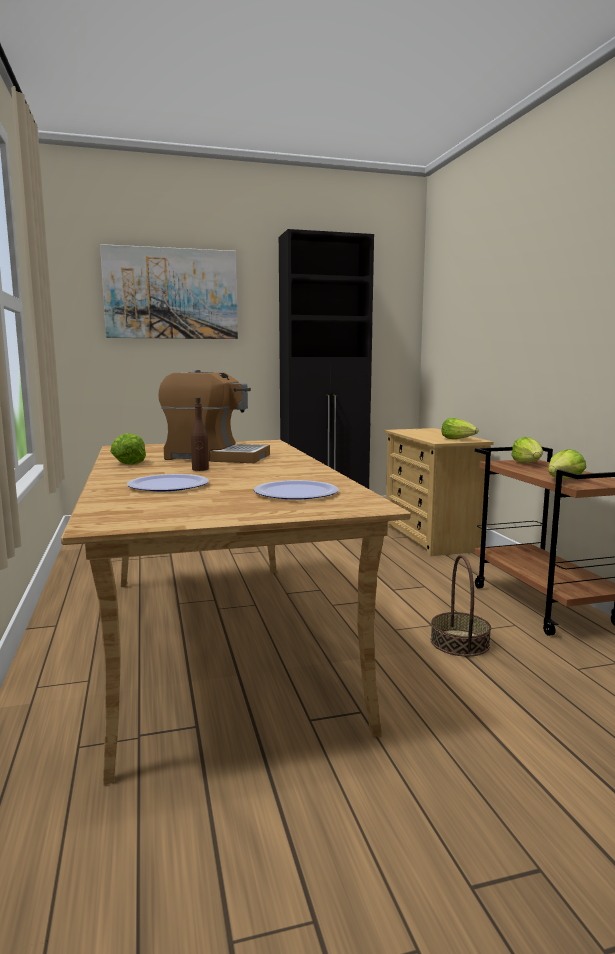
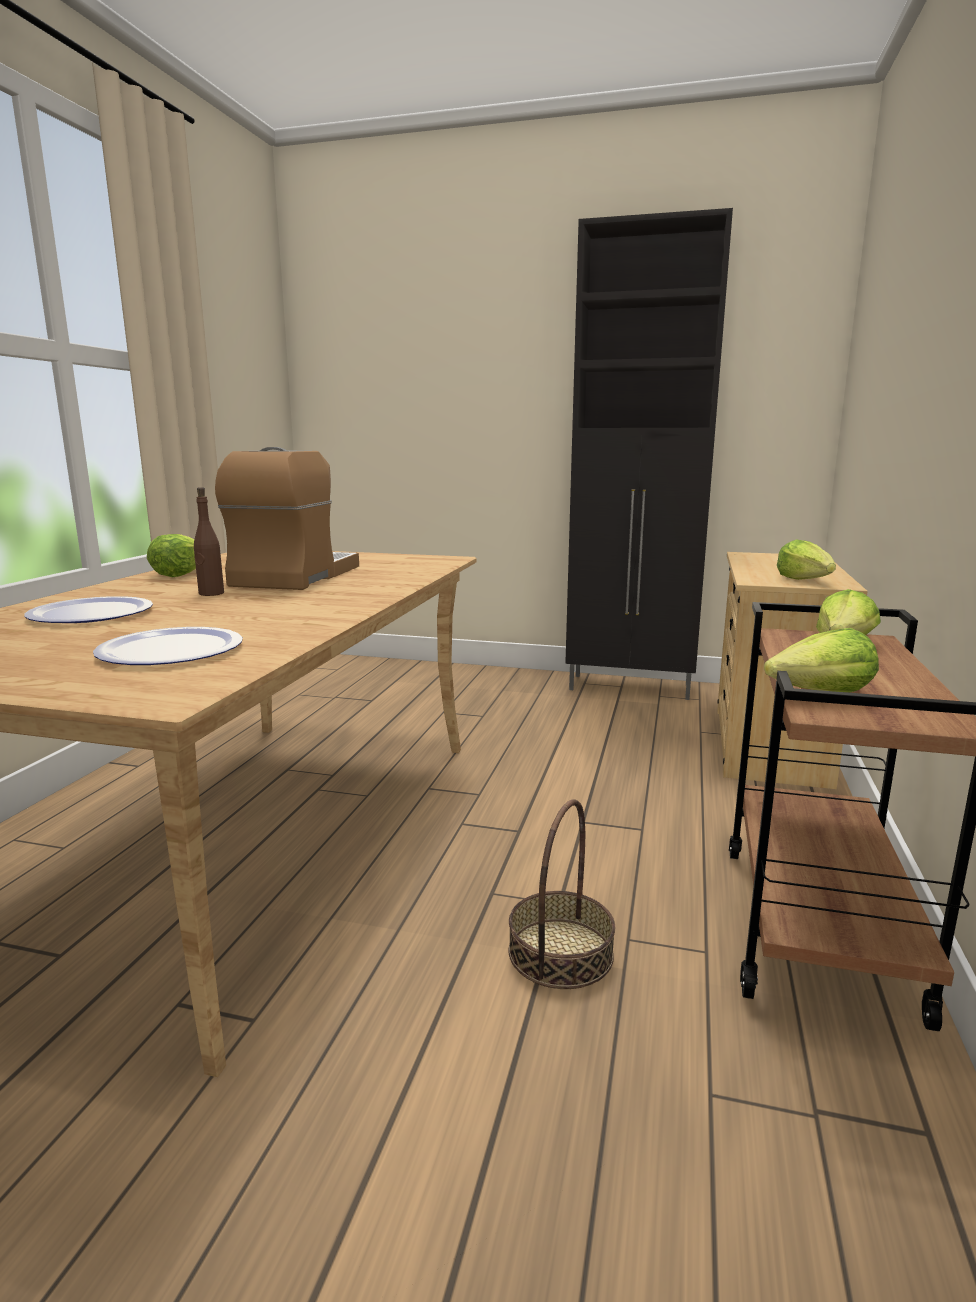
camera: 30 degrees right, 5 degrees up
(171, 294) = (432, 338): picture -> none
(215, 457) = (295, 576): coffee machine -> coffee machine turned 120 degrees counterclockwise

